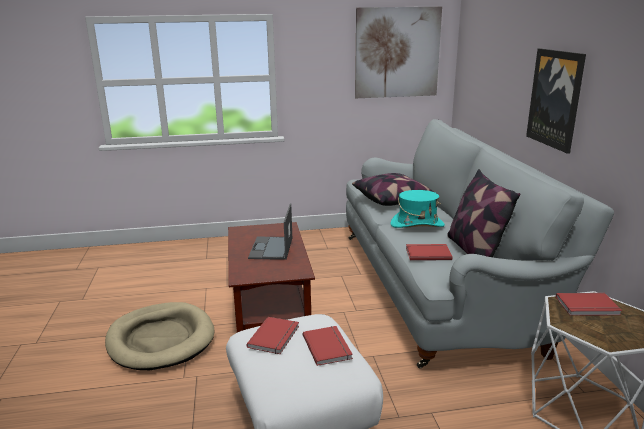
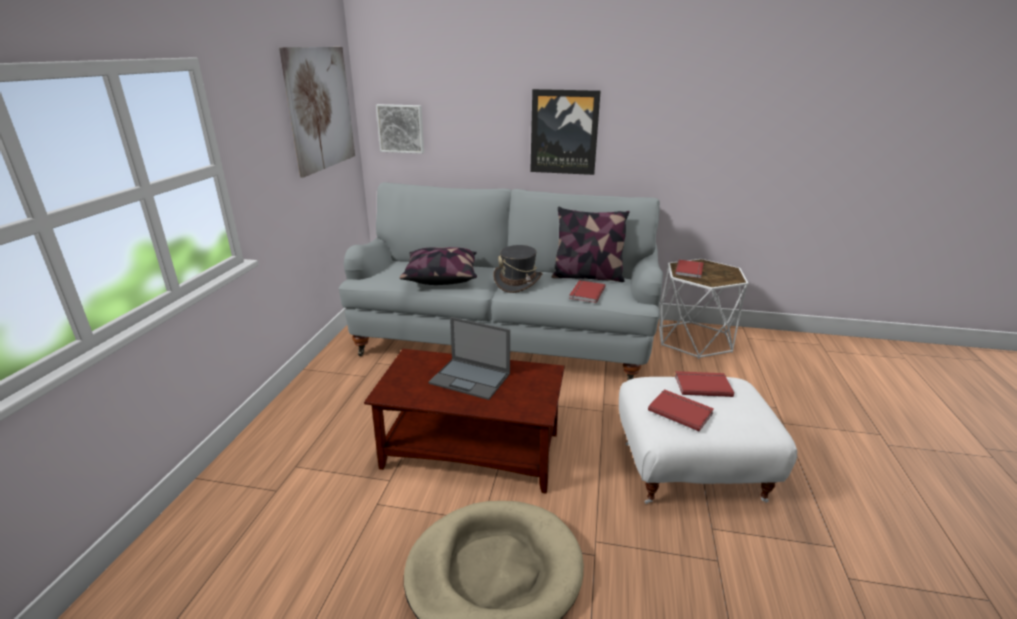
camera: 70 degrees left, 5 degrees up
(417, 224) = (518, 282): turquoise hat -> grey hat
(470, 77) = (401, 128): none -> picture

